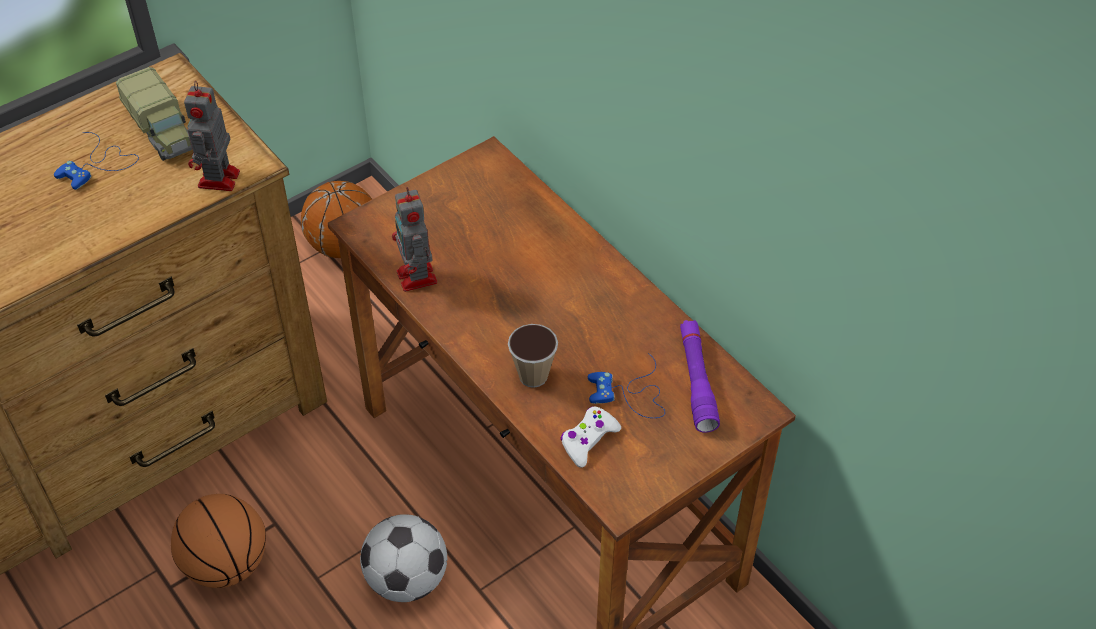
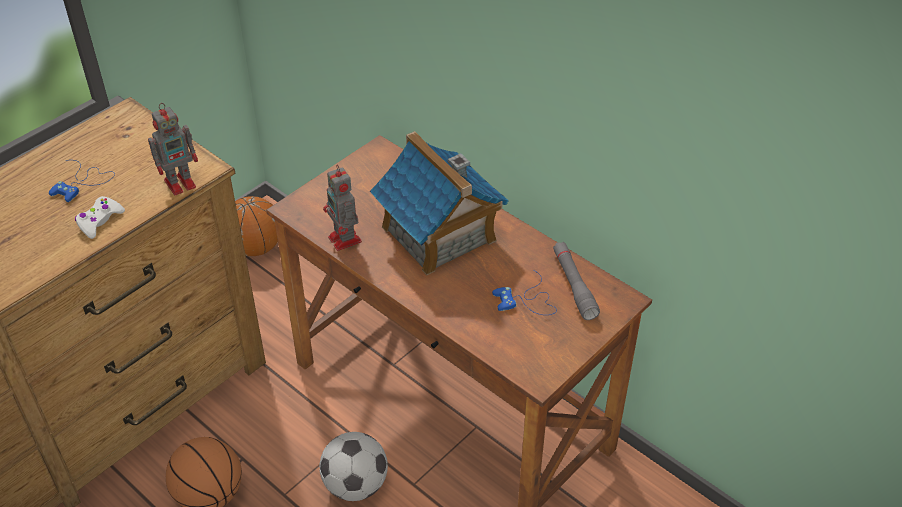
camera: 10 degrees left, 5 degrees down
(162, 130) = (128, 152): toy truck -> none
(218, 180) = (181, 183): toy robot -> toy robot turned 120 degrees counterclockwise
(533, 376) = (450, 297): cup -> none
(538, 286) = (439, 234): none -> toy house
(588, 440) = (503, 337): white game controller -> white game controller (99, 221)
(697, 381) = (574, 285): purple flashlight -> grey flashlight

